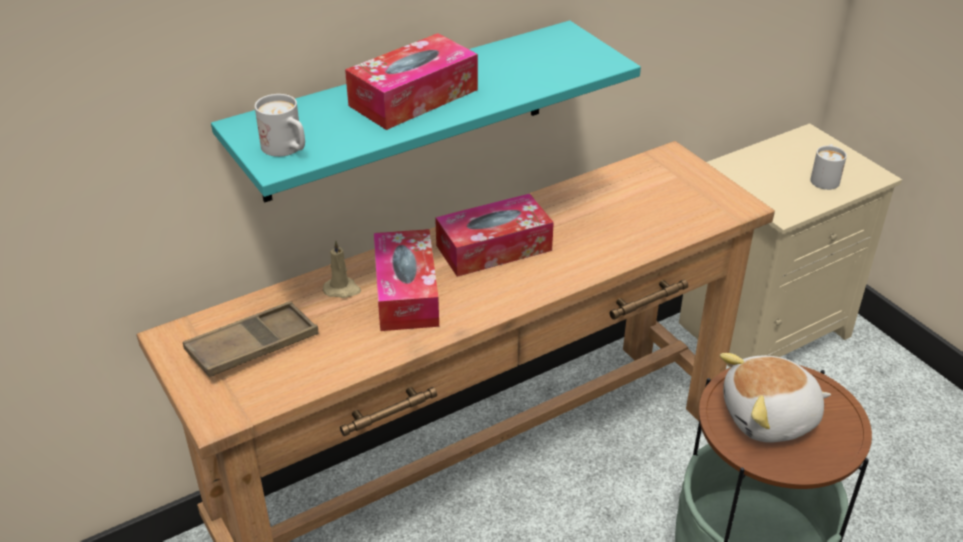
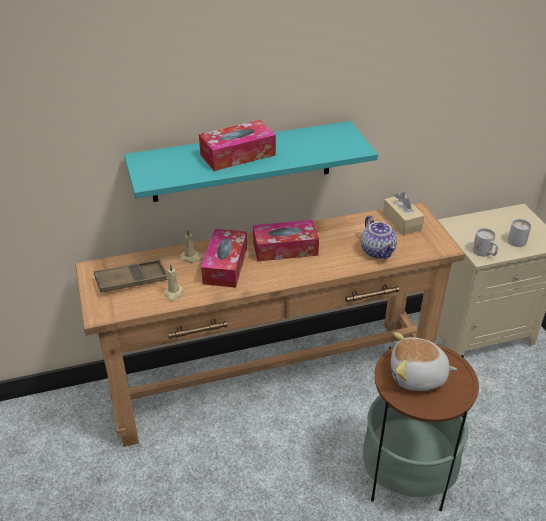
camera: 15 degrees right, 0 degrees up
(287, 149) = (156, 174): white mug -> white mug (485, 253)
(336, 356) = (173, 294): none -> beige candle
(643, 228) = (378, 251): none -> teapot
(658, 176) = (402, 221): none -> beige tissue box

